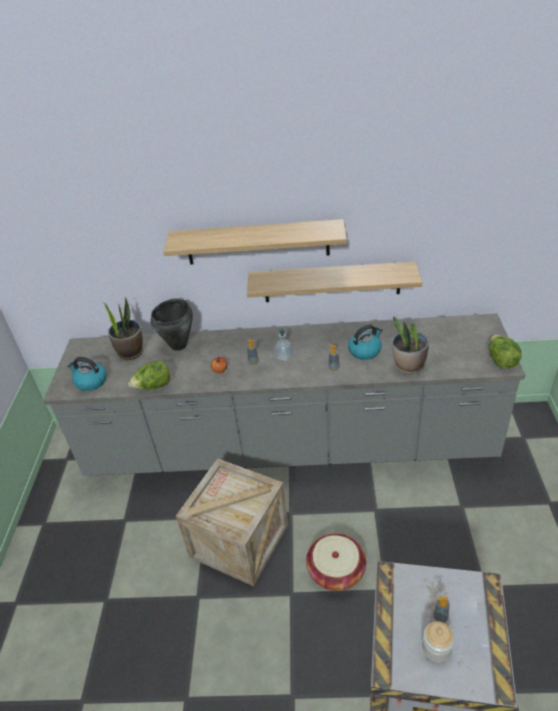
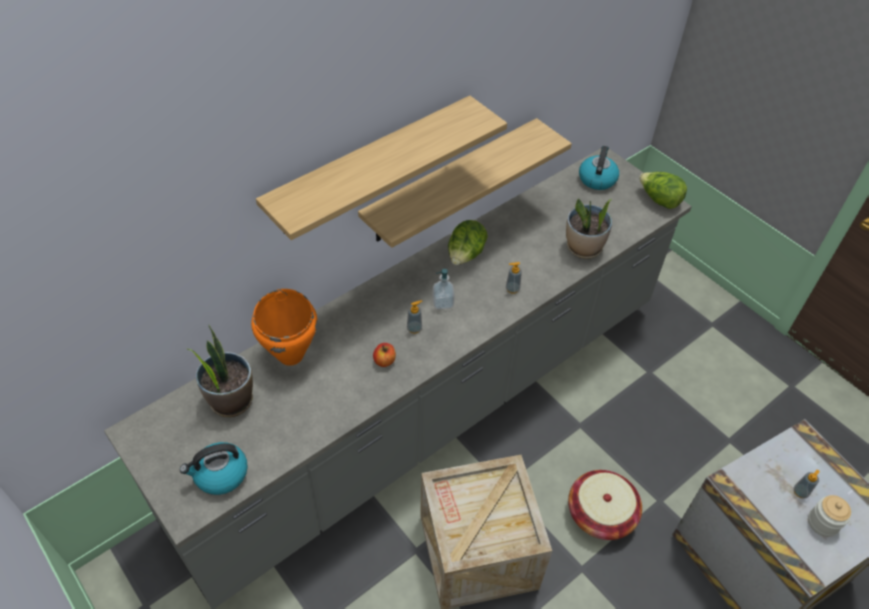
camera: 45 degrees left, 10 degrees up
(153, 386) = (322, 430): lettuce -> lettuce (465, 255)
(179, 345) = (291, 355): black cooking pot -> orange cooking pot
(365, 351) = (523, 251): kettle -> kettle (597, 178)

